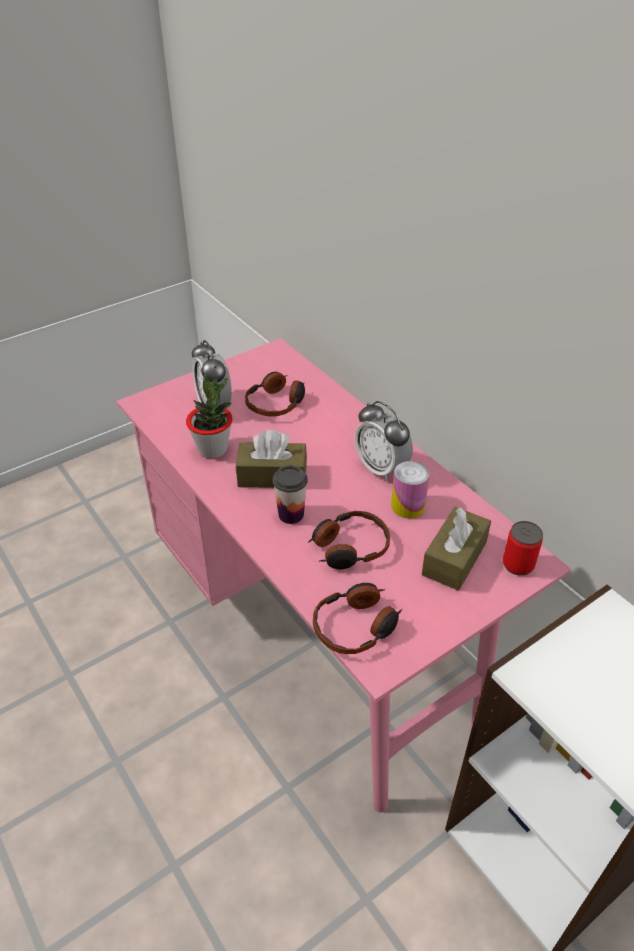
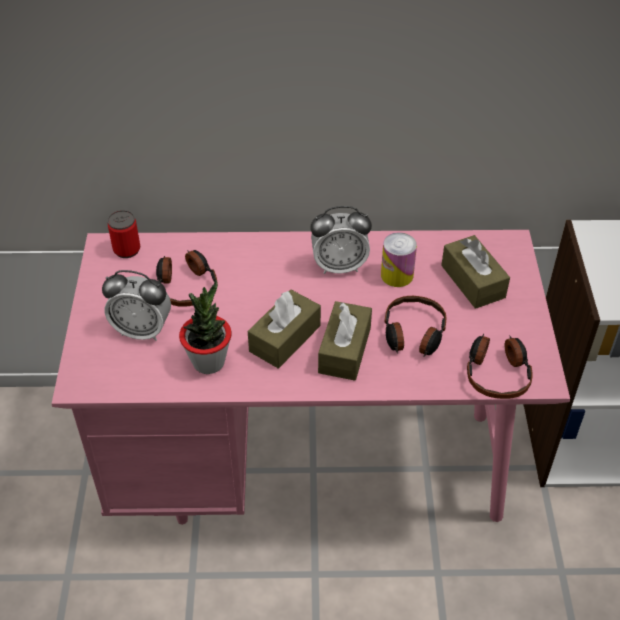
camera: 55 degrees left, 5 degrees up
(291, 514) = (344, 350): cup -> brown tissue box
(518, 564) = (505, 252): can -> can (127, 249)

